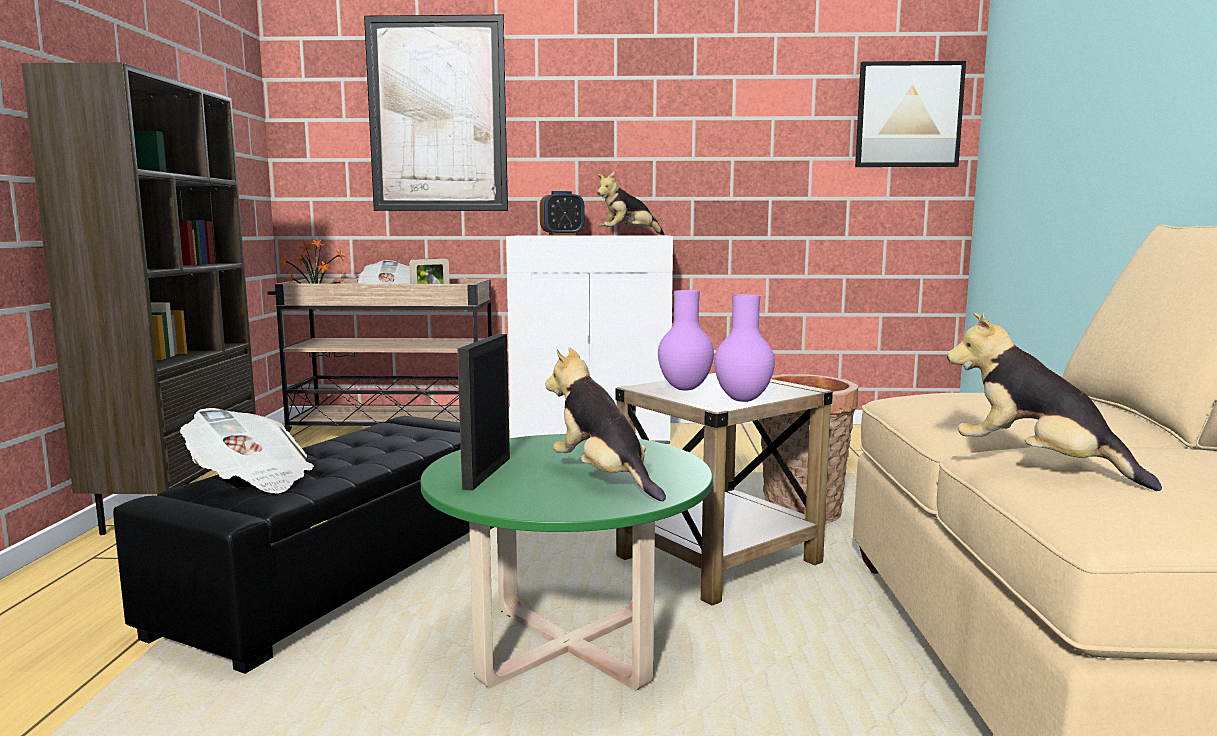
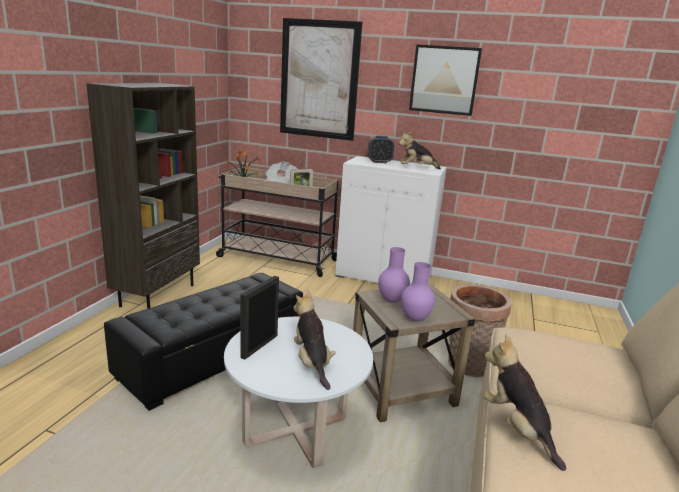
camera: 15 degrees right, 10 degrees up
(251, 480) = (166, 316): newspaper -> none
(569, 647) = (295, 431): green coffee table -> white coffee table
(908, 115) = (621, 106): picture -> picture (444, 80)

